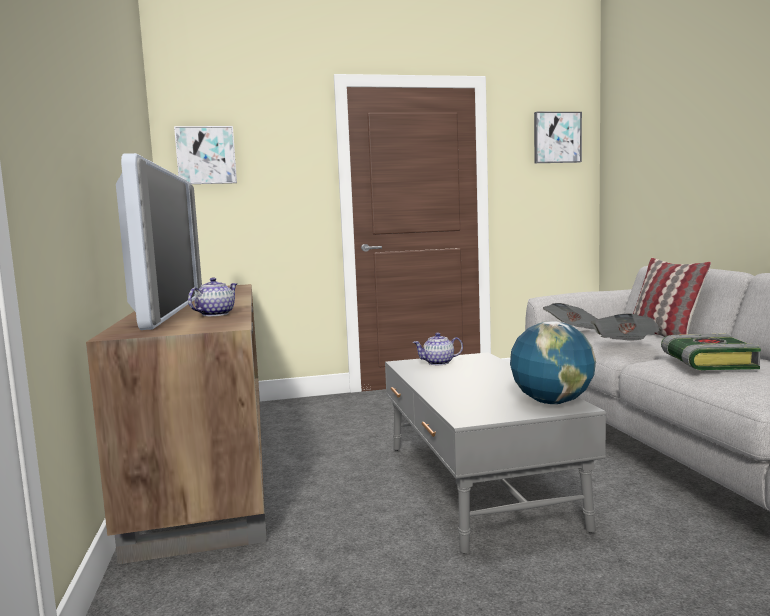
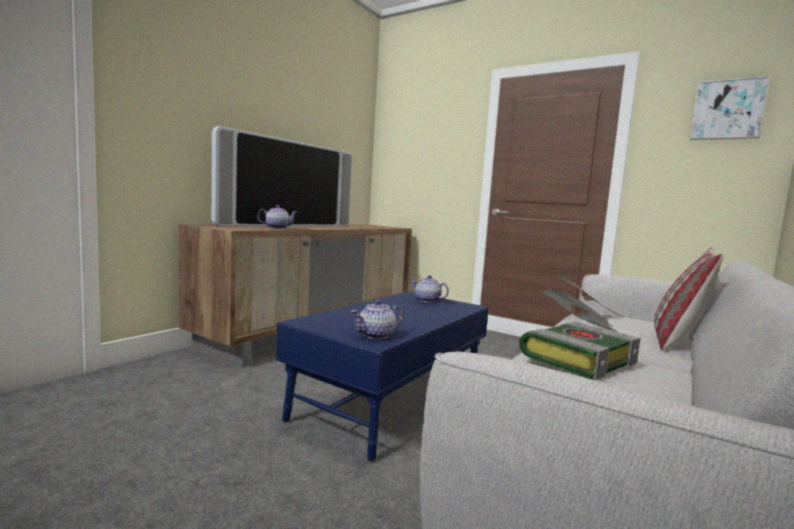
camera: 45 degrees right, 0 degrees up
(206, 155) = (400, 137): picture -> none
(478, 484) = (391, 400): grey coffee table -> blue coffee table
(552, 402) = (377, 335): globe -> teapot

